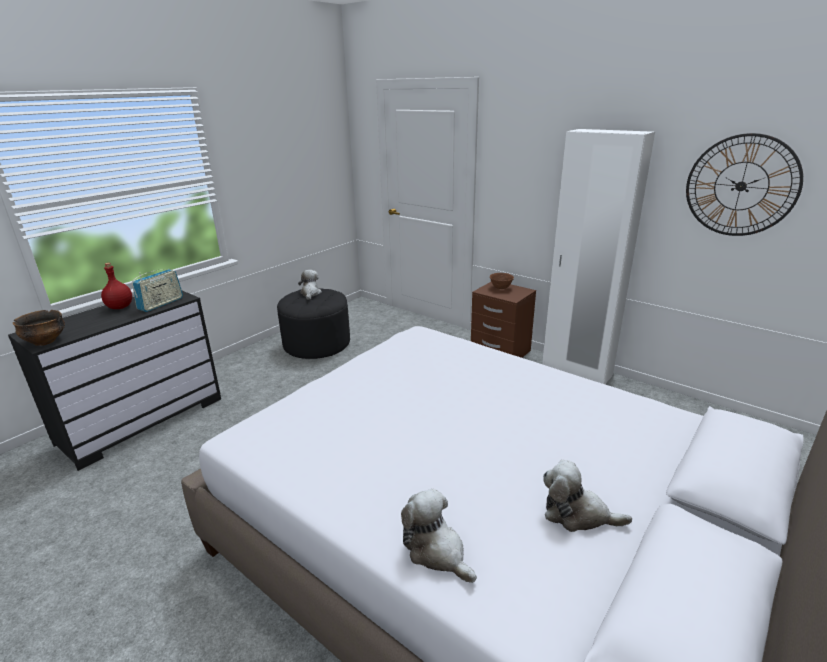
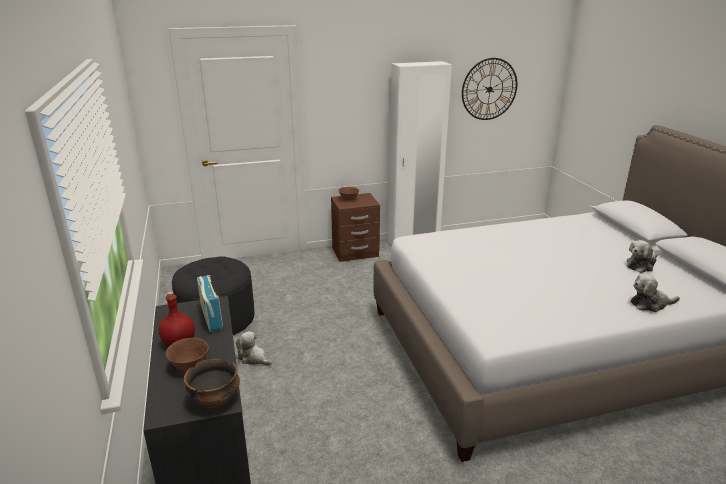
camera: 55 degrees left, 0 degrees up
(89, 320) = (190, 366): none -> brown bowl
(310, 293) = (200, 269): plush toy -> plush toy (254, 358)

